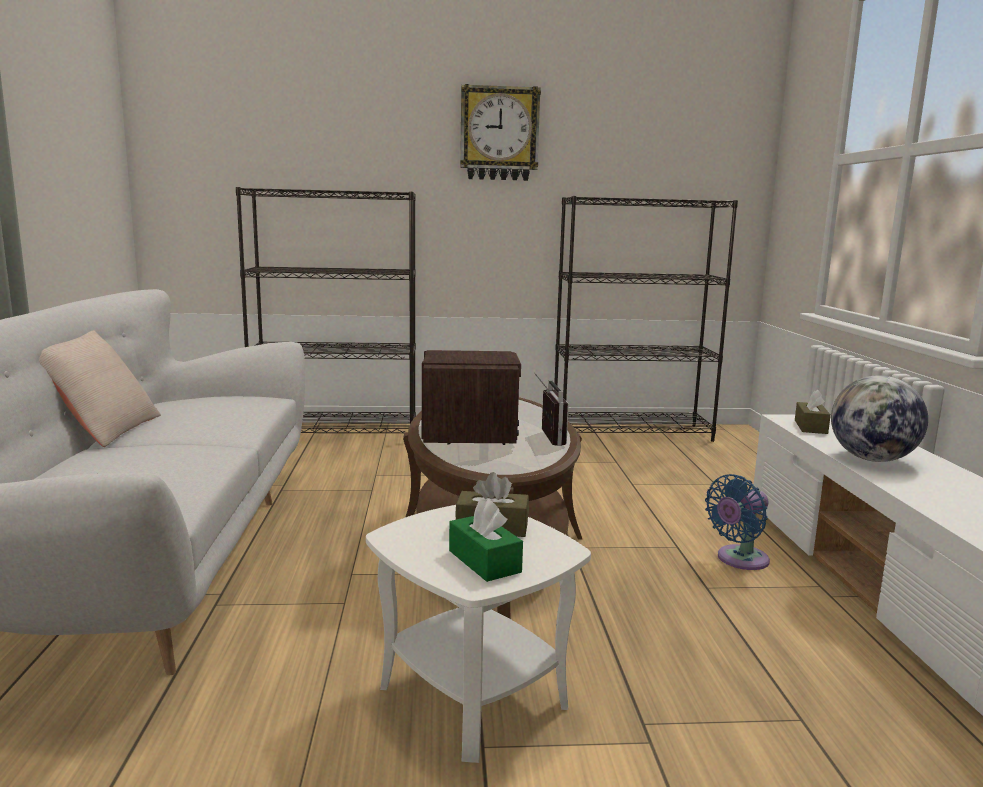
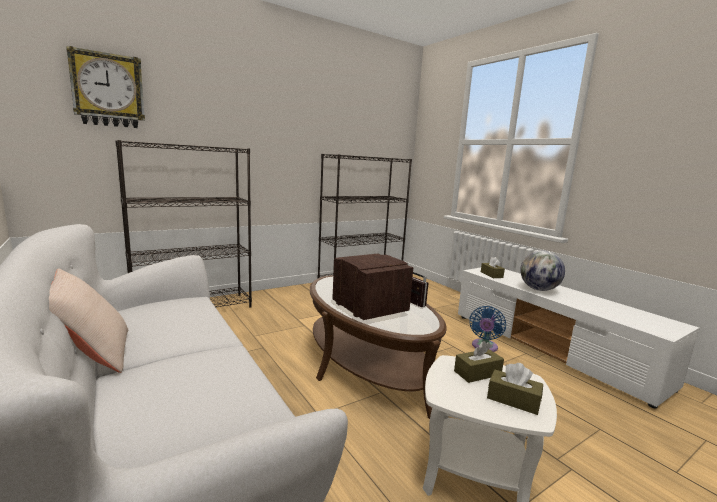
camera: 30 degrees left, 0 degrees up
(484, 561) = (513, 400): green tissue box -> brown tissue box
(499, 134) = (286, 114): wall clock -> wall clock (108, 90)

